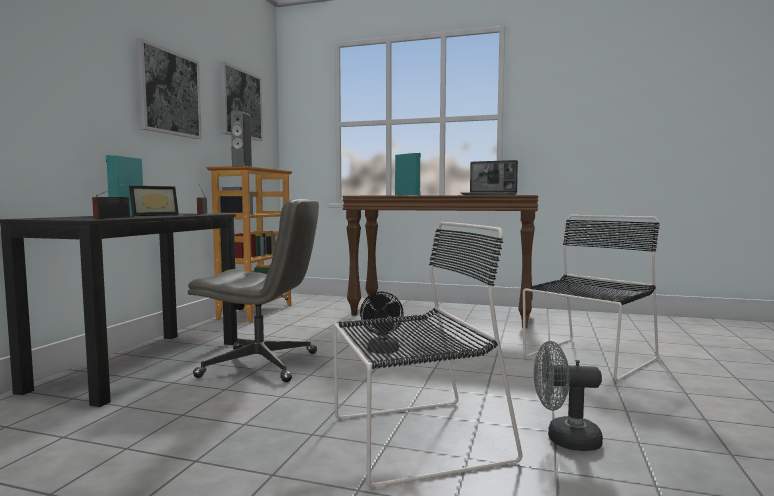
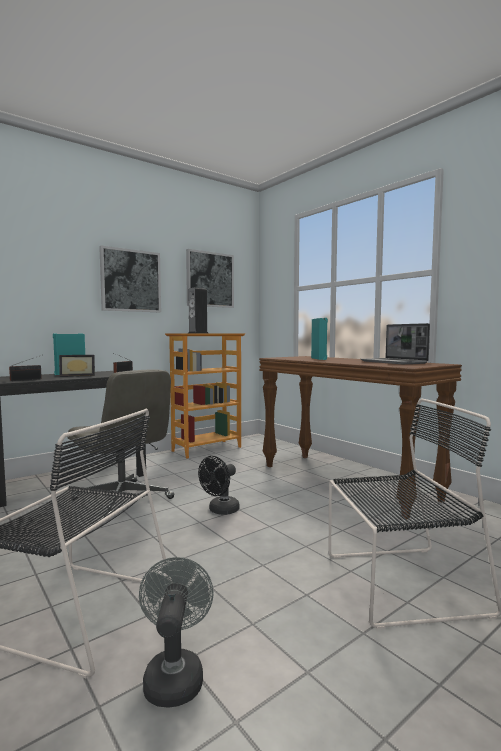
camera: 35 degrees right, 0 degrees up
(564, 439) = (174, 674): grey fan -> grey fan turned 45 degrees clockwise

